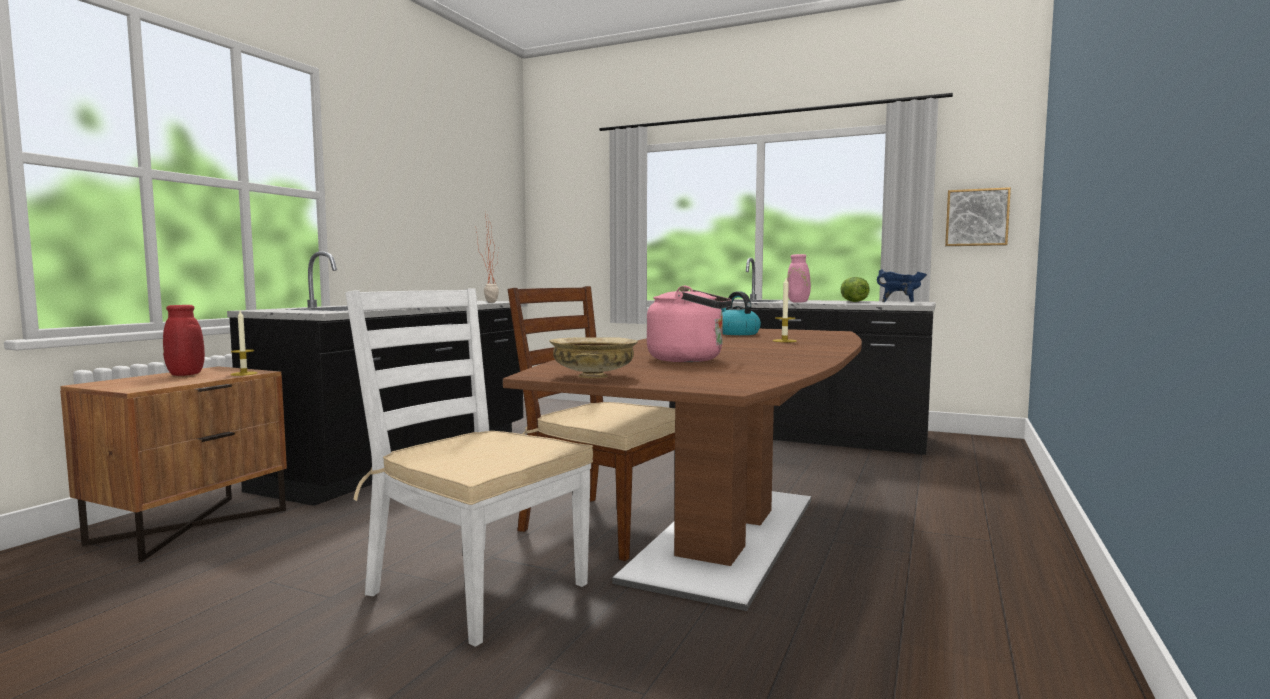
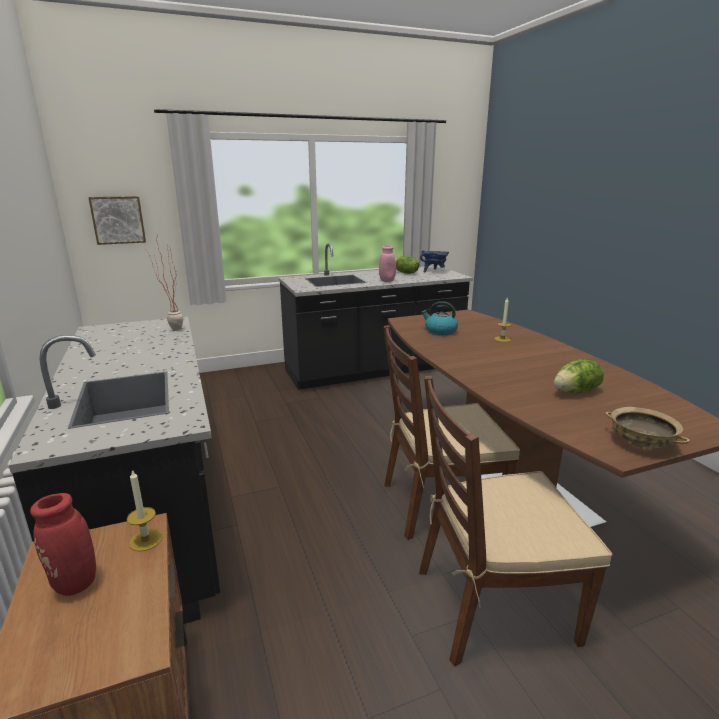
camera: 45 degrees left, 15 degrees up
(476, 588) = (492, 605): white chair -> brown chair
(690, 359) = (576, 392): pink kettle -> lettuce
(977, 217) = (450, 207): picture -> picture (118, 220)

